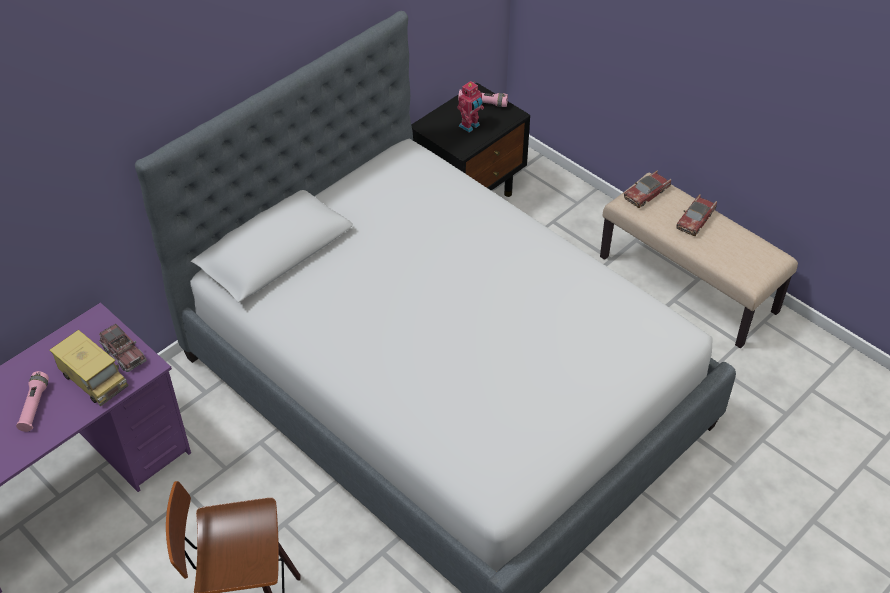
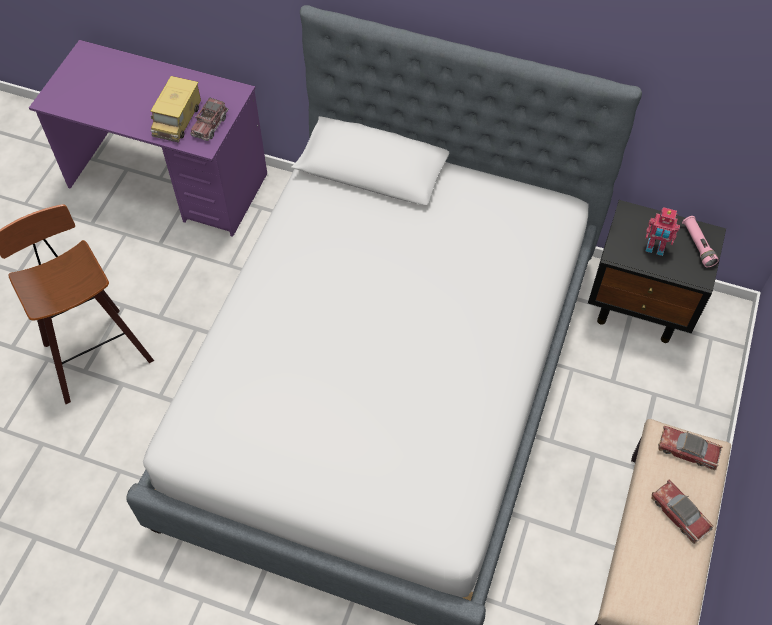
camera: 65 degrees right, 10 degrees up
(34, 406) = (136, 100): pink flashlight -> none
(695, 220) = (679, 514): toy car -> toy car turned 45 degrees clockwise

